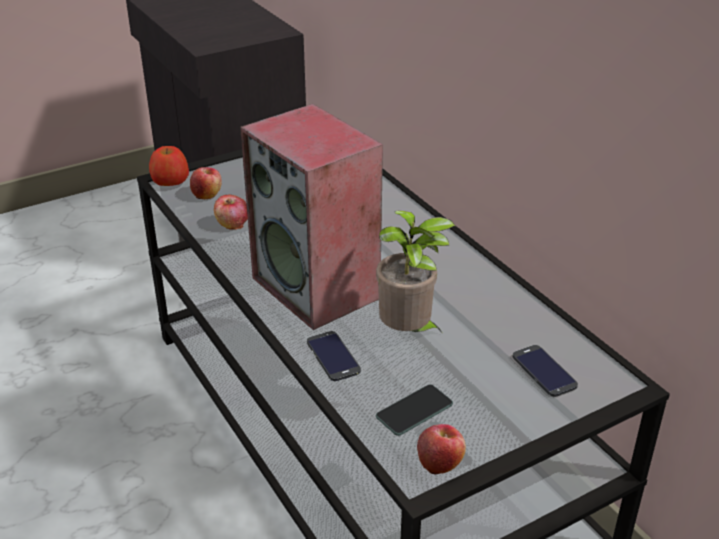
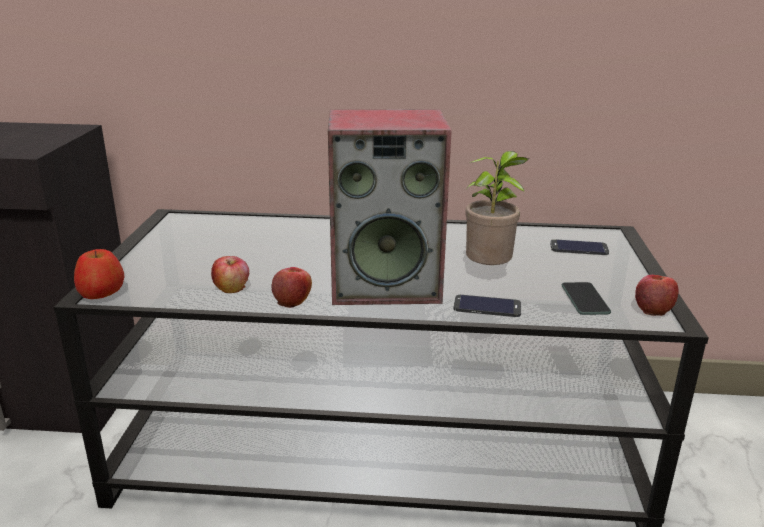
camera: 55 degrees left, 10 degrees down
(207, 194) = (159, 284): apple -> apple (292, 300)

